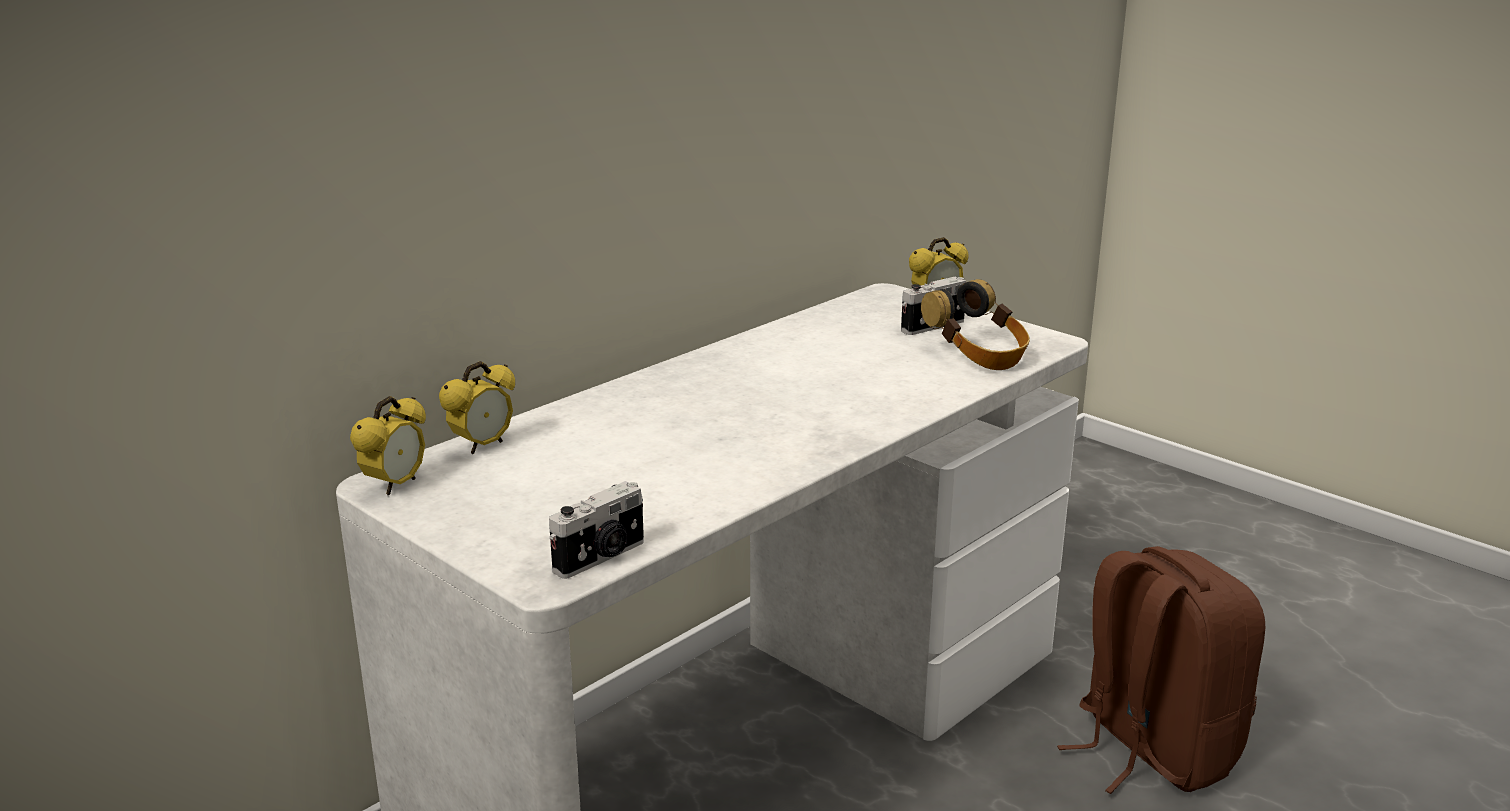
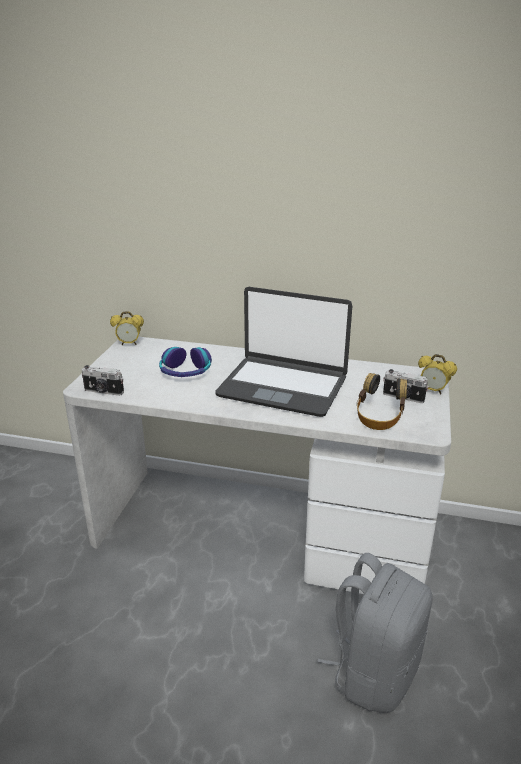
camera: 60 degrees right, 5 degrees up
(482, 446) = (170, 346): alarm clock -> none
(627, 456) = (185, 372): none -> headphones
(800, 392) = (283, 387): none -> laptop
(1151, 749) = (374, 672): brown backpack -> grey backpack

